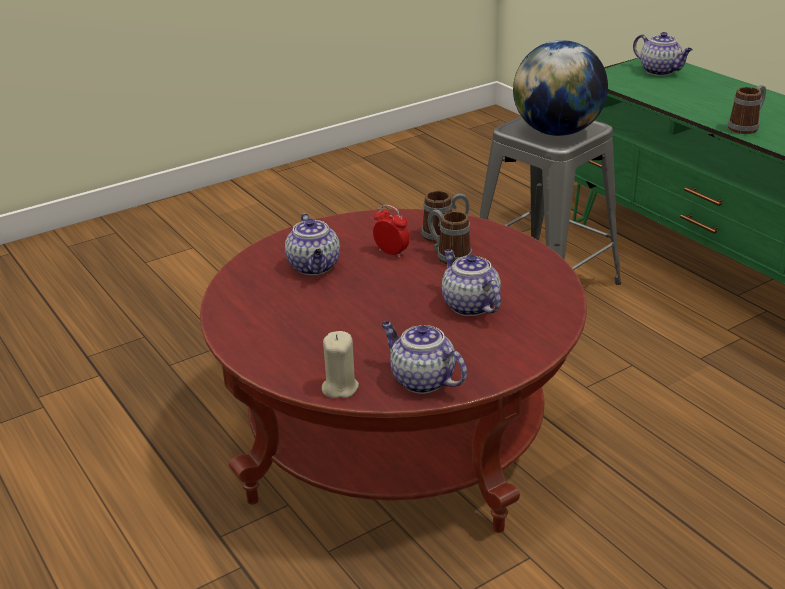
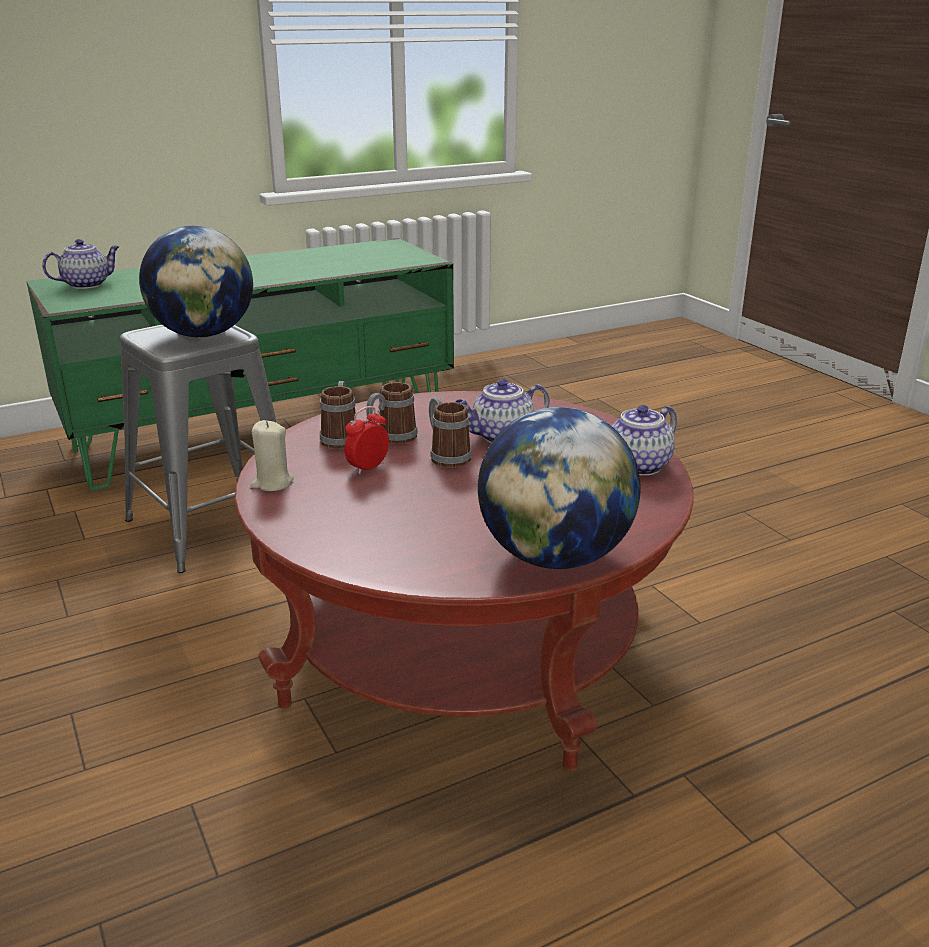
camera: 85 degrees left, 5 degrees down
(251, 340) = (555, 557): none -> globe
(314, 267) = (382, 514): teapot -> none
(340, 387) = (654, 506): beige candle -> beige candle (272, 483)
(746, 127) = (267, 277): mug -> mug (446, 456)

